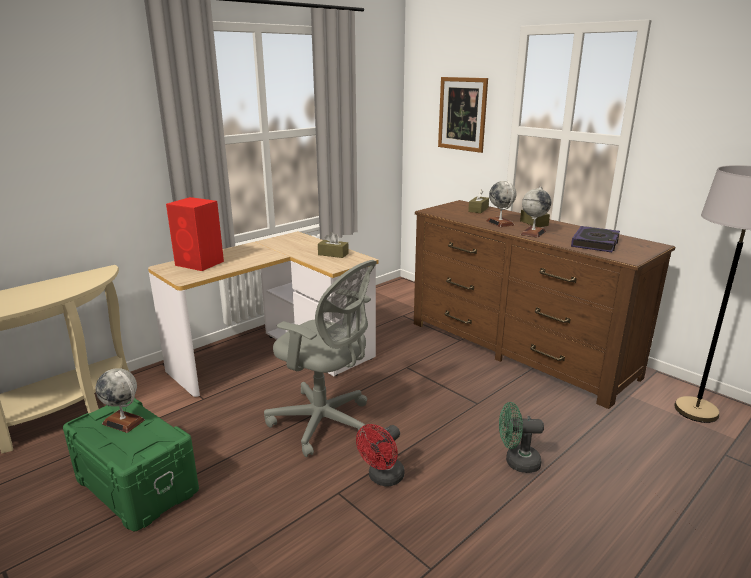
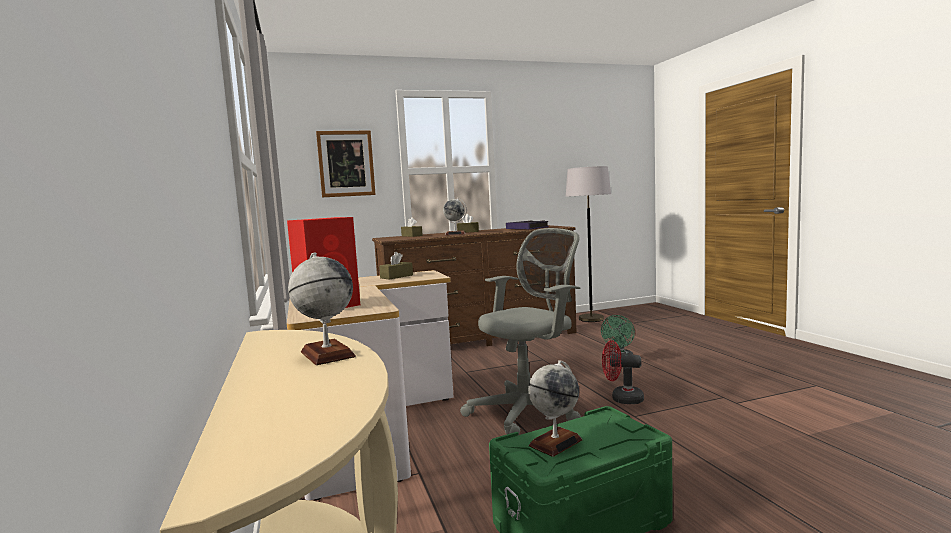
camera: 65 degrees left, 15 degrees down
(382, 478) = (622, 399): red fan -> red fan turned 135 degrees clockwise
(533, 233) = (489, 232): globe -> globe (327, 354)

